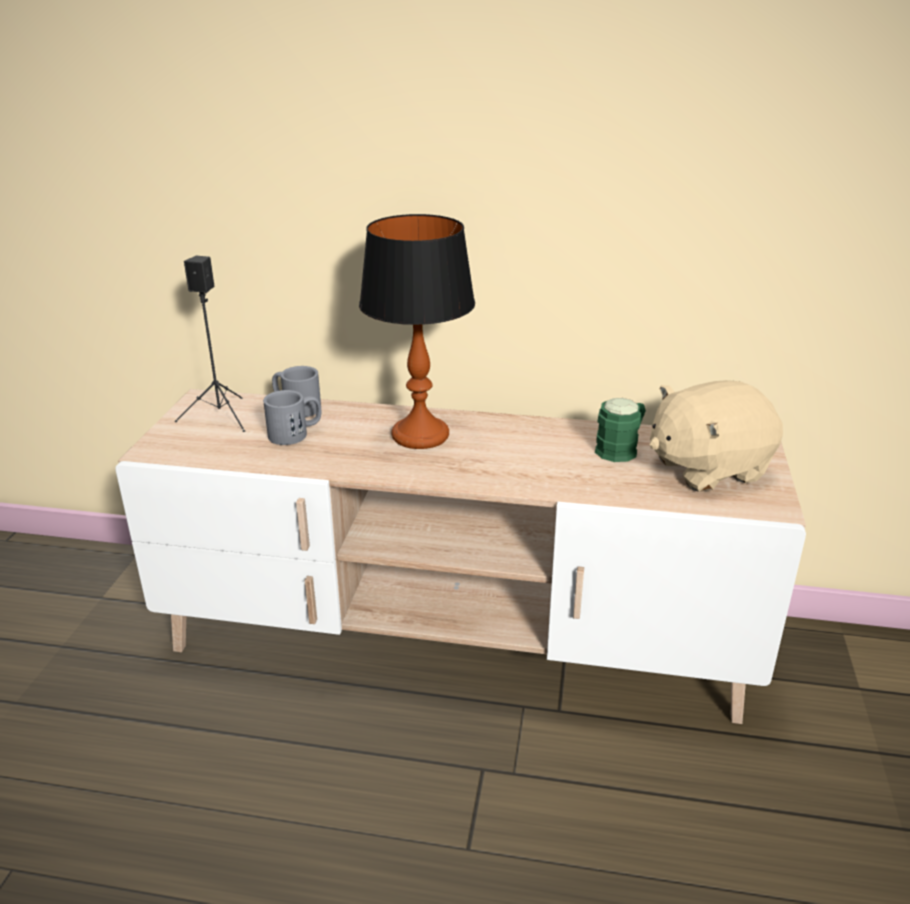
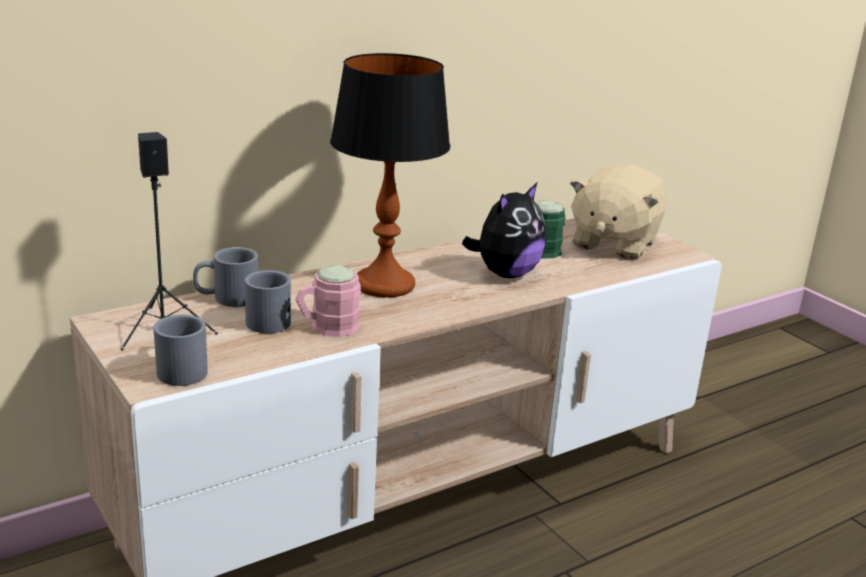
camera: 45 degrees left, 5 degrees down
(184, 447) = (182, 367): none -> grey mug
(317, 454) = (327, 327): none -> pink mug
(539, 461) = (505, 273): none -> plush toy

